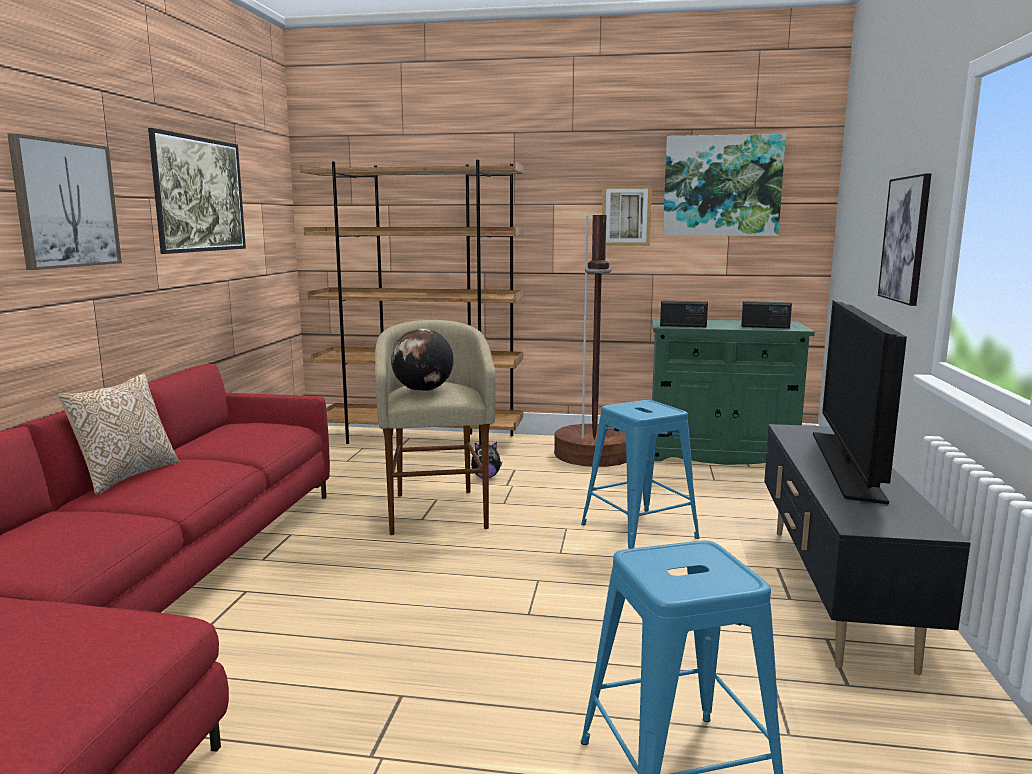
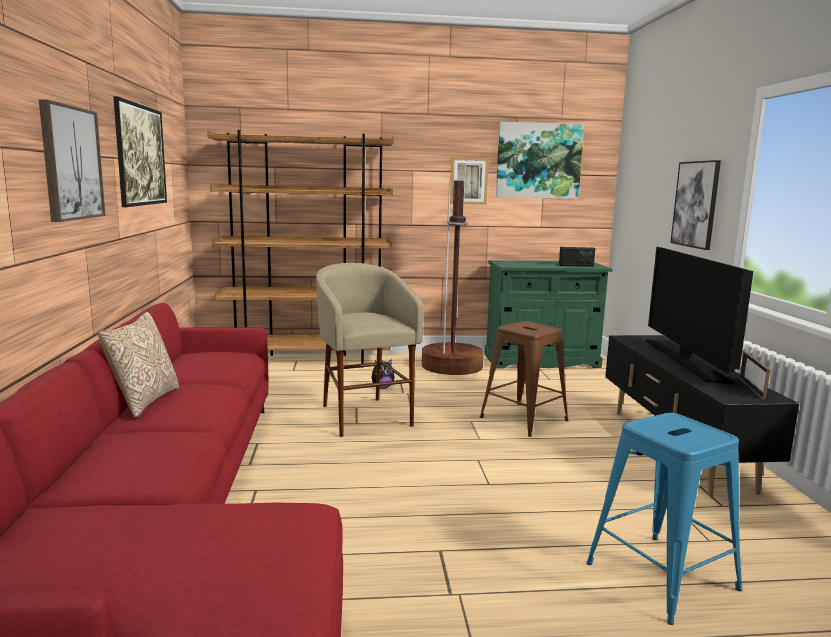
camera: 15 degrees left, 0 degrees up
(423, 390) = (362, 319): globe -> none
(638, 531) = (523, 419): blue stool -> brown stool
(683, 326) = (519, 265): radio -> none
(912, 513) = (752, 388): none -> picture frame

